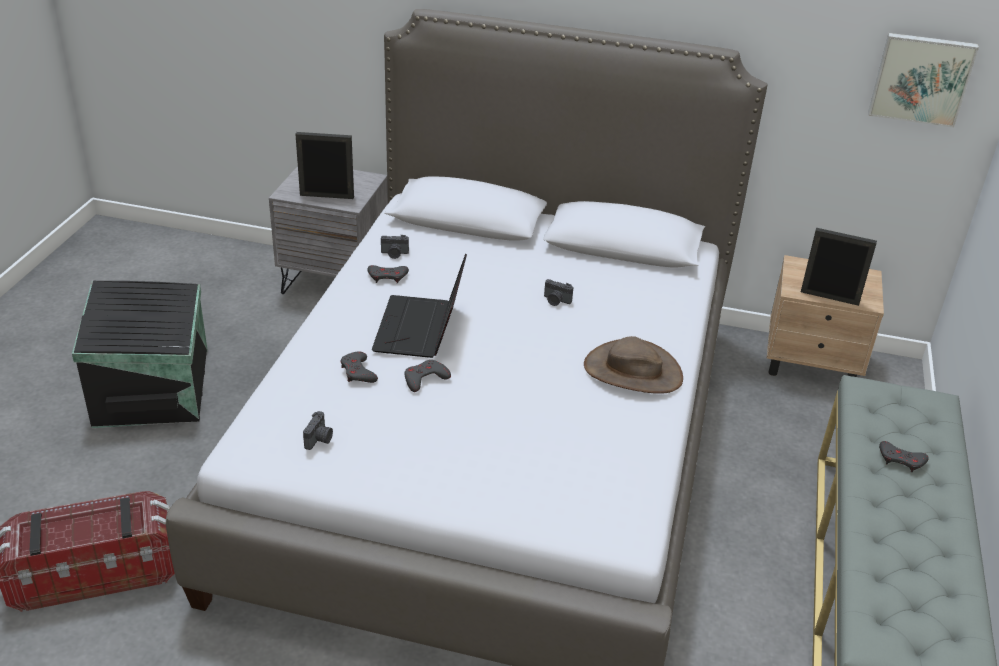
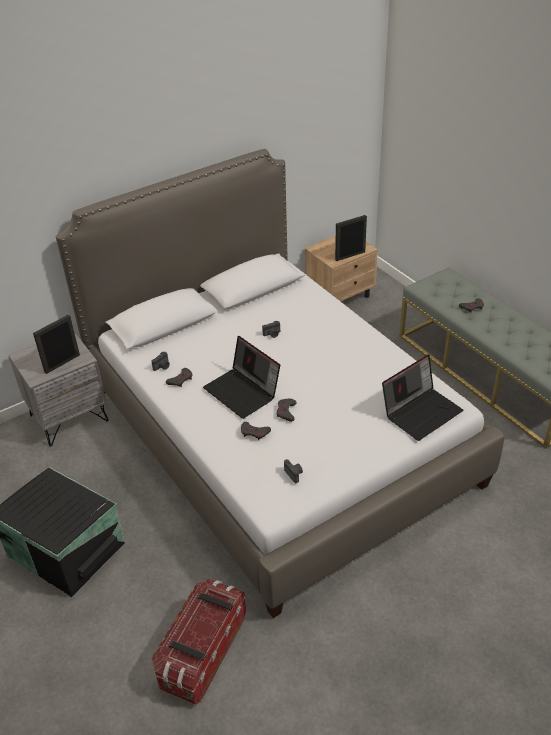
camera: 45 degrees left, 5 degrees up
(573, 501) = (421, 411): none -> laptop
(632, 371) = (353, 342): brown hat -> none
(921, 78) = (345, 122): picture -> none

